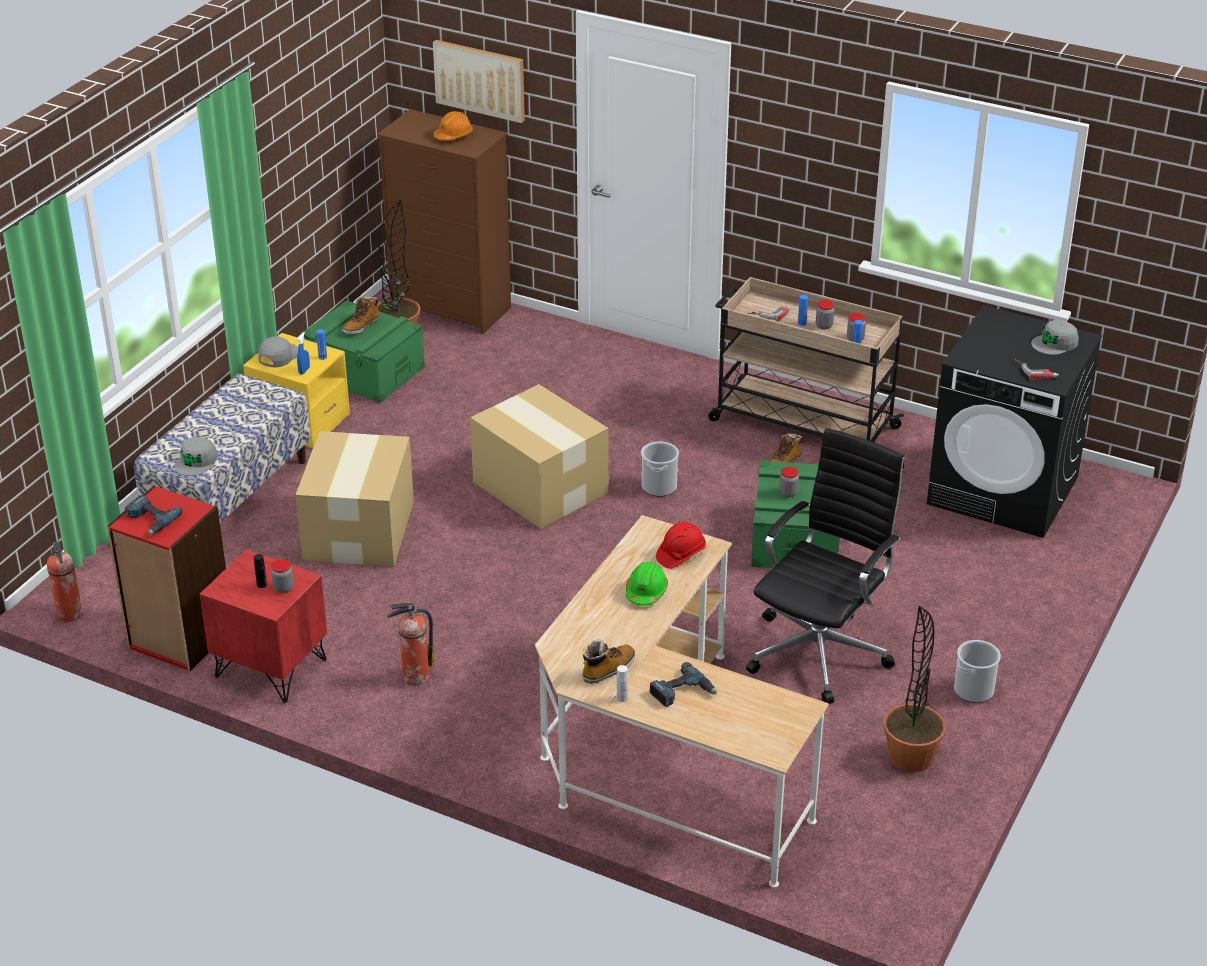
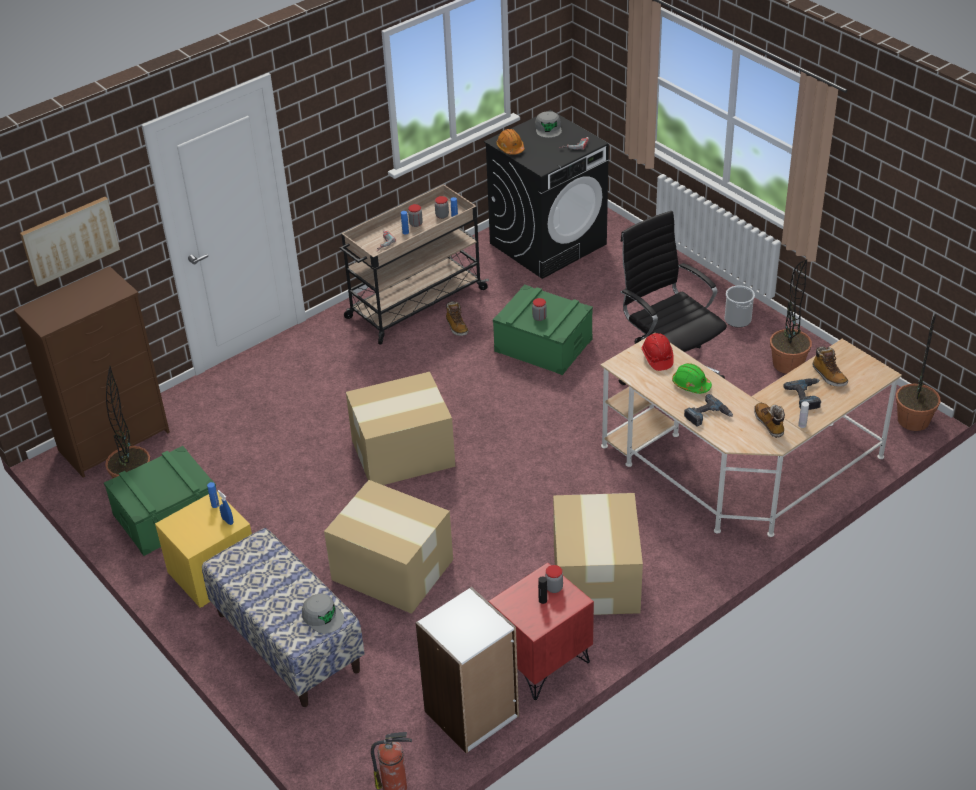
camera: 65 degrees left, 5 degrees up
(150, 520) = (467, 633): power drill -> power drill (707, 415)
(180, 638) = (472, 714): red bookcase -> white bookcase
(278, 356) = (191, 532): grey cap -> none
(361, 326) = (155, 482): boot -> boot (828, 376)
(414, 677) = (595, 579): fire extinguisher -> cardboard box
(453, 135) = (87, 295): orange hard hat -> orange hard hat (510, 148)
(659, 487) = (443, 392): bucket -> none
(873, 905) = (913, 420): none -> potted plant

